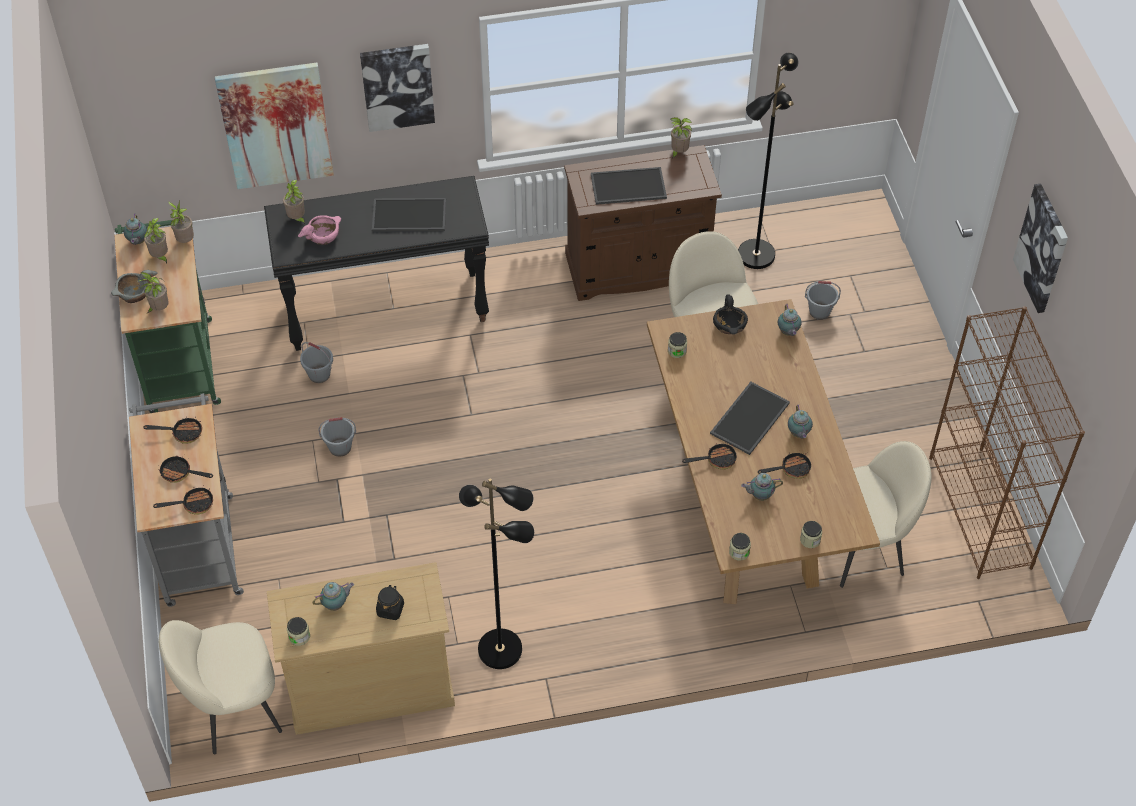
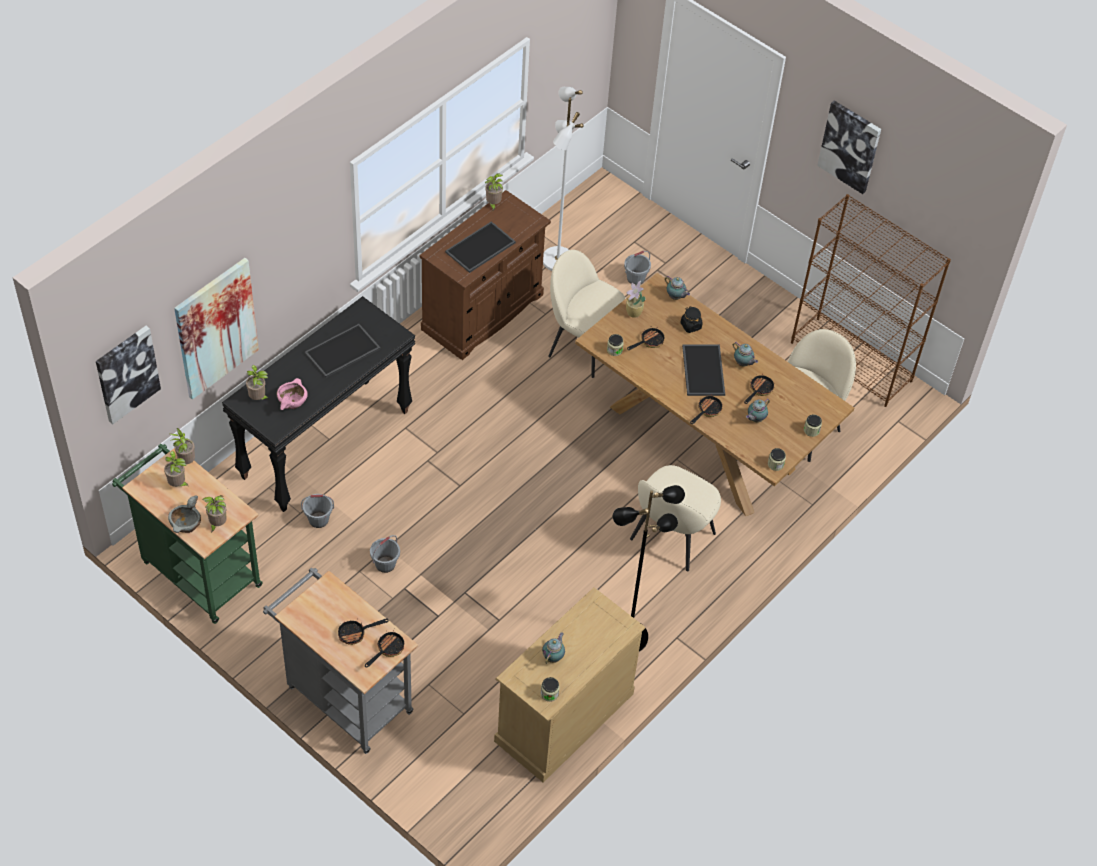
camera: 40 degrees left, 0 degrees up
(137, 242) = (147, 483): teapot -> none
(182, 433) = (328, 604): frying pan -> frying pan (649, 342)
(233, 708) = (482, 793): beige chair -> beige chair (671, 538)
(390, 609) = (593, 637): black jar -> black jar (690, 326)
(397, 86) = (298, 249): picture -> picture (127, 373)
(729, 326) = (633, 313): black bowl -> potted plant
(755, 254) = (556, 259): black floor lamp -> white floor lamp

